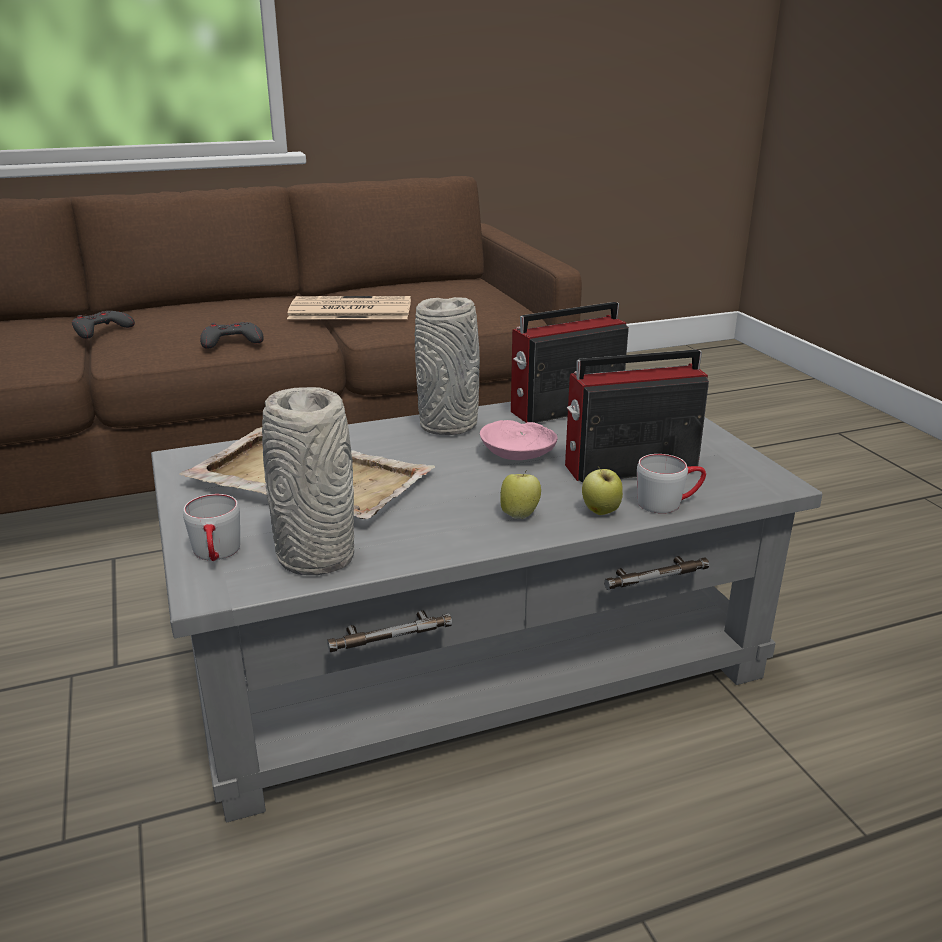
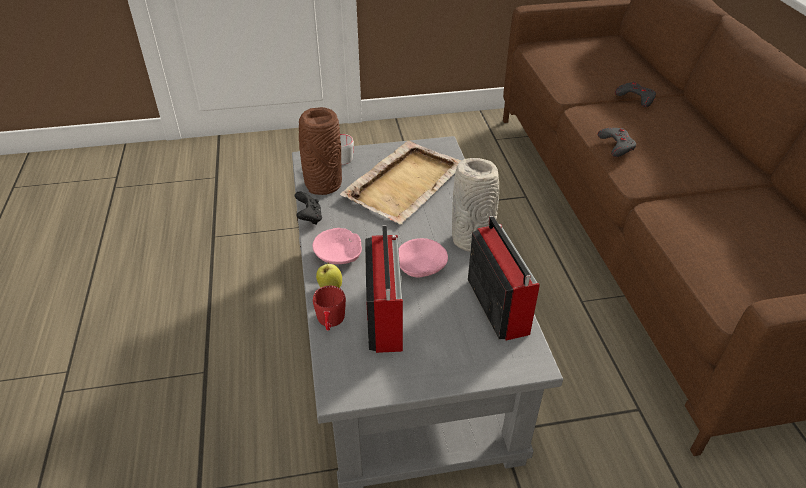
camera: 100 degrees right, 15 degrees up
(315, 558) = (322, 185): grey vase -> brown vase
(348, 310) = (708, 197): newspaper -> none
(429, 556) = (309, 218): none -> black game controller
(519, 514) = (339, 254): apple -> pink bowl
(668, 502) = (330, 322): grey mug -> red mug

